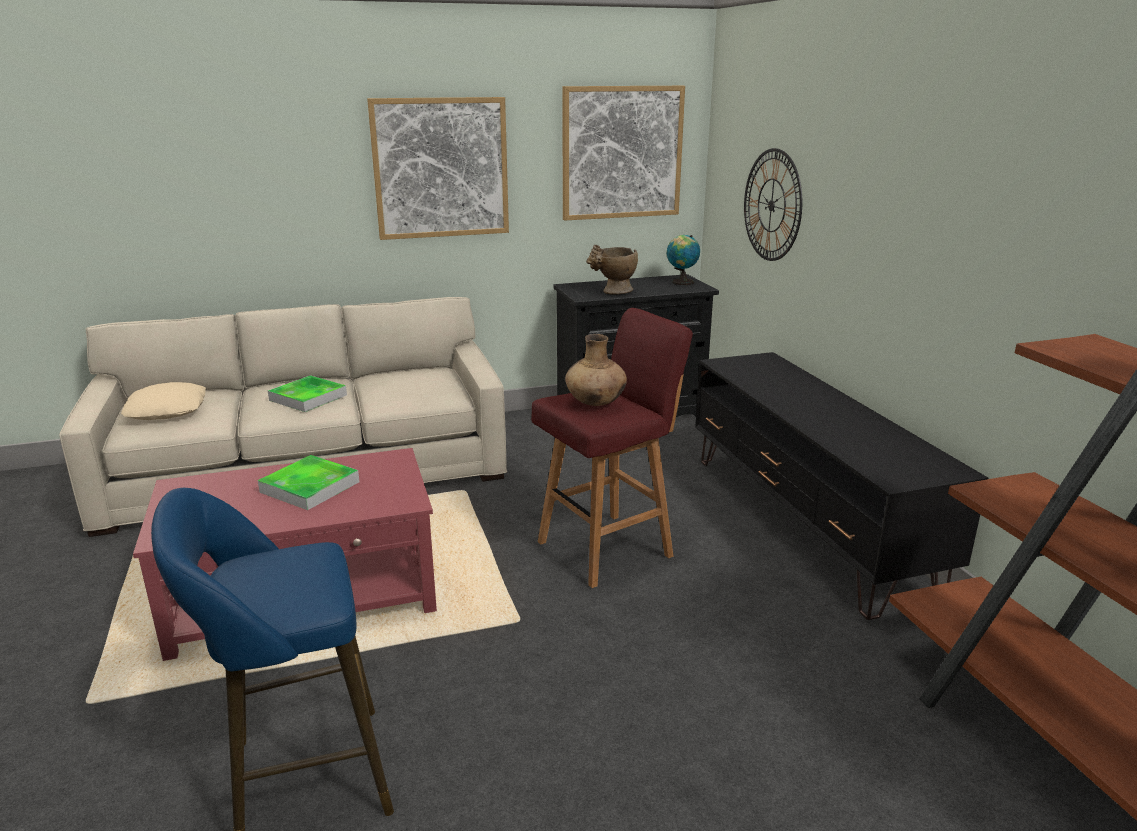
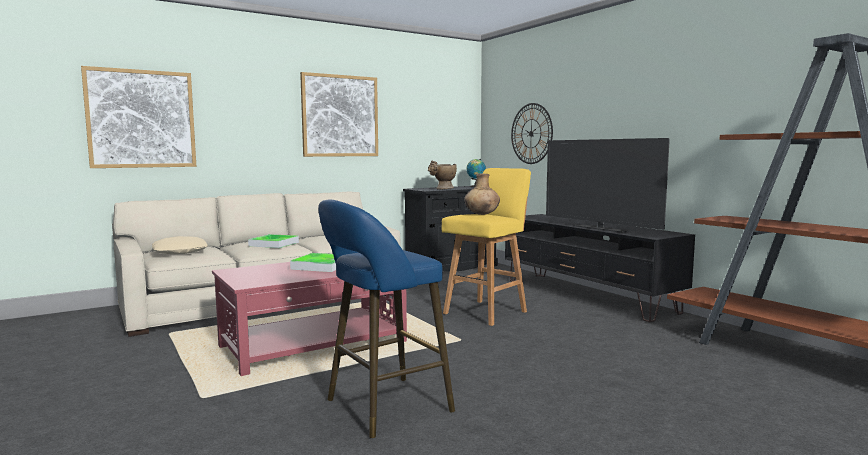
camera: 15 degrees left, 15 degrees down
(608, 548) = (486, 312): red stool -> yellow stool
(622, 153) = (437, 114): picture -> picture (141, 119)
(823, 431) = (600, 228): none -> television

